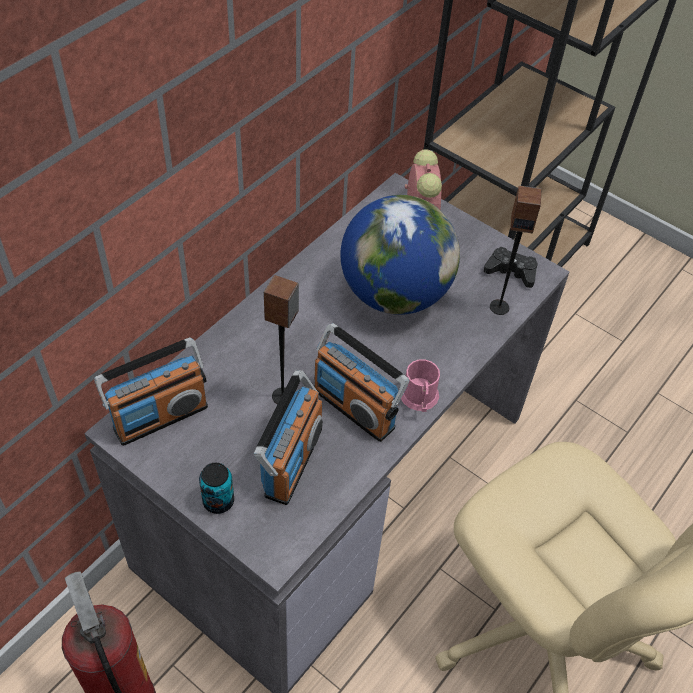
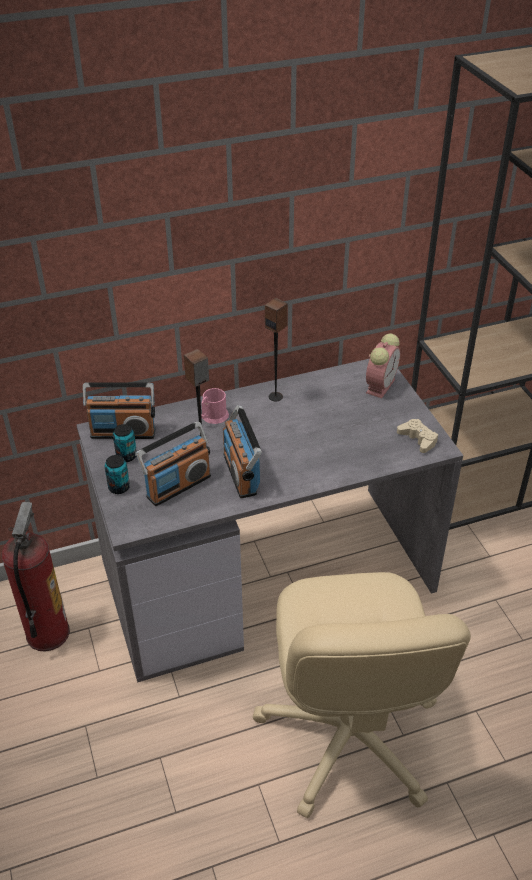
camera: 35 degrees right, 10 degrees down
(192, 450) = (126, 456): none -> can
(394, 294) = (323, 422): globe -> none
(419, 399) = (287, 486): pink mug -> pink mug (212, 417)
(499, 307) = (390, 456): speaker -> speaker (276, 396)
(511, 271) = (418, 439): black game controller -> beige game controller

